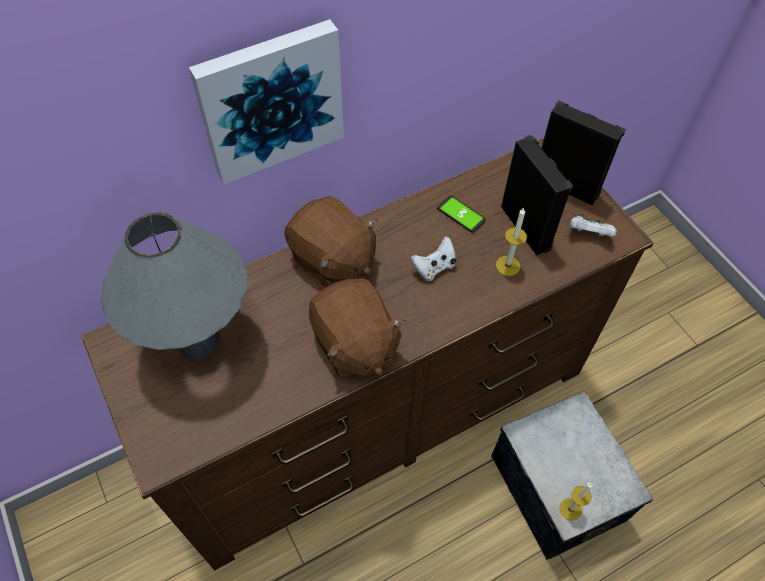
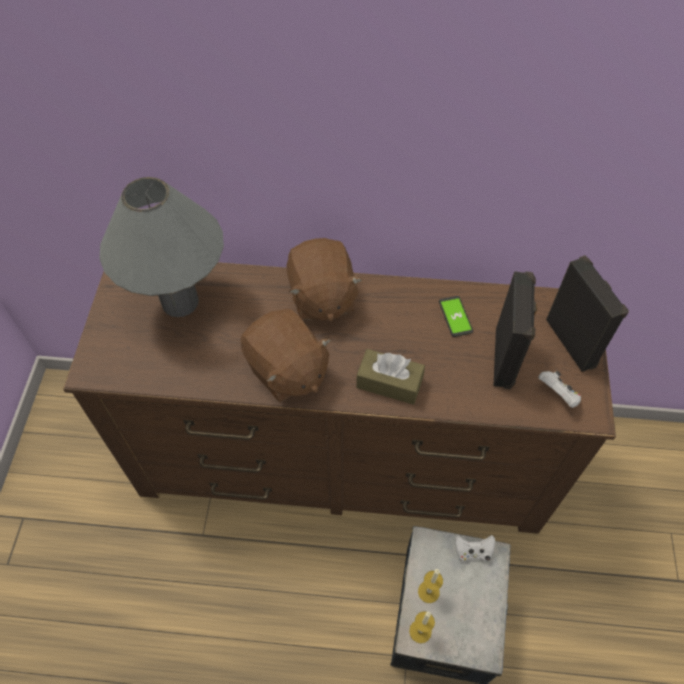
camera: 35 degrees right, 0 degrees up
(270, 100) = (299, 134): picture -> none
(354, 344) = (286, 370): brown plush toy -> brown plush toy turned 45 degrees counterclockwise
(434, 267) = (397, 347): white game controller -> white game controller (473, 551)
(452, 302) = (389, 383): none -> brown tissue box
(507, 266) = (461, 380): candle -> candle (428, 592)

